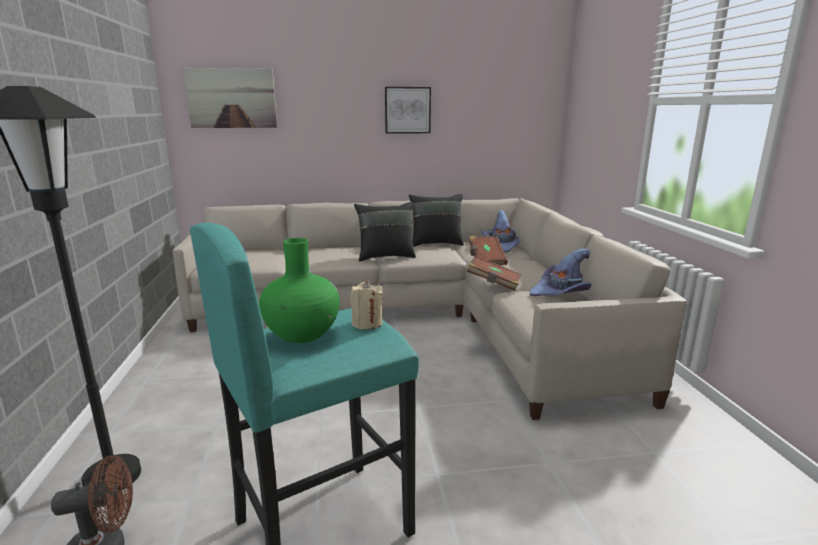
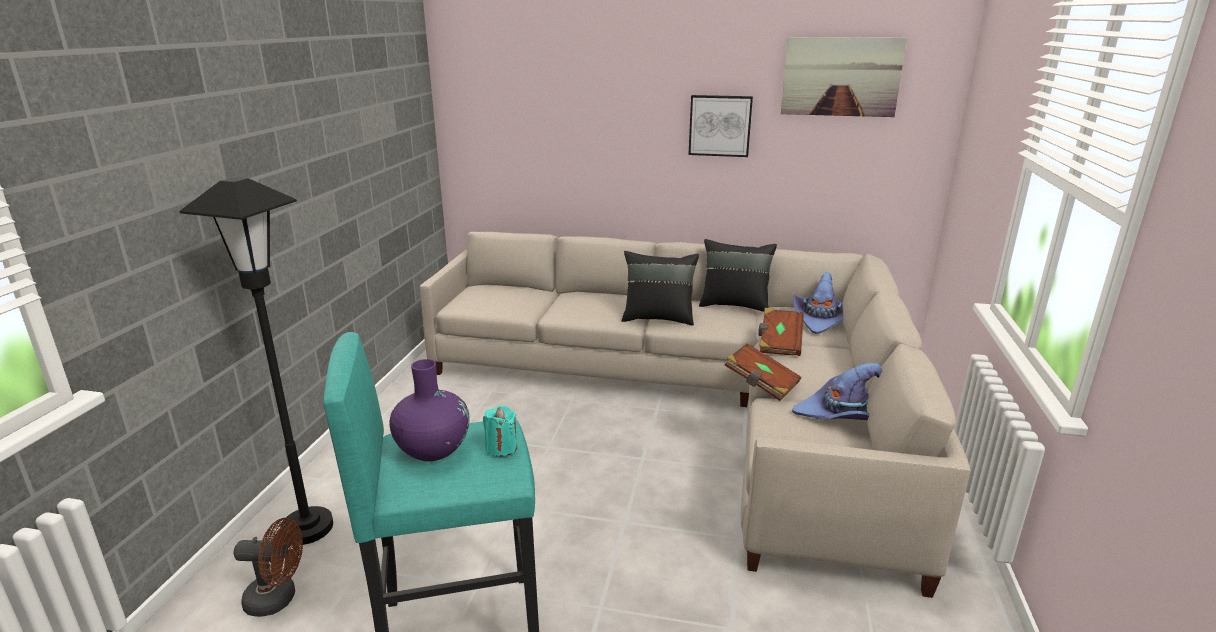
camera: 20 degrees right, 5 degrees up
(231, 98) = (508, 105): picture -> picture (841, 77)
(302, 334) = (433, 449): green vase -> purple vase
(367, 323) = (501, 448): beige candle -> turquoise candle

